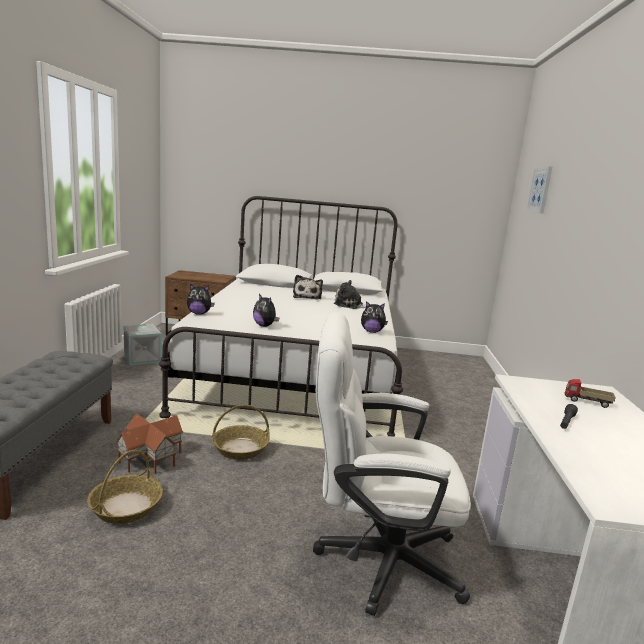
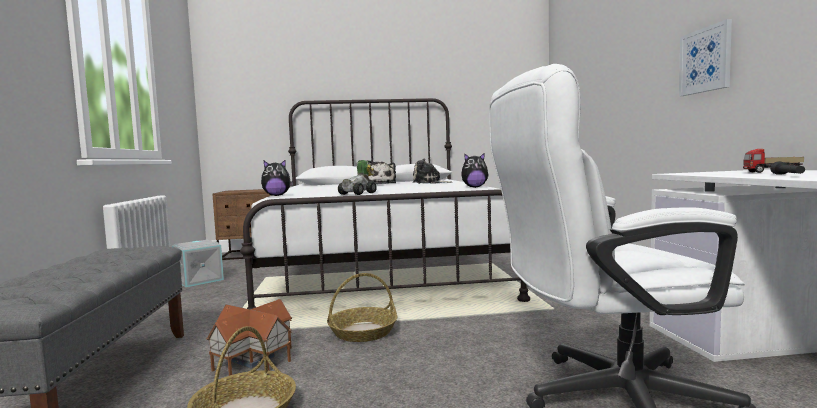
camera: 10 degrees left, 10 degrees down
(265, 326) = (359, 193): plush toy -> toy car
(540, 190) = (586, 51): picture -> picture (705, 60)

